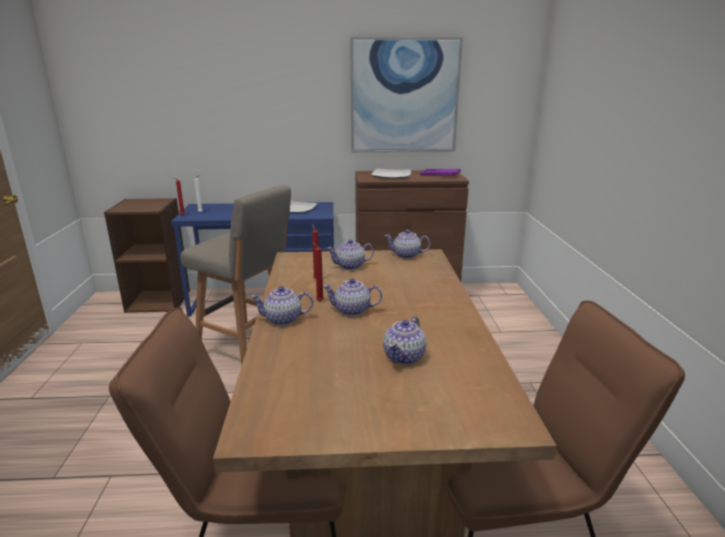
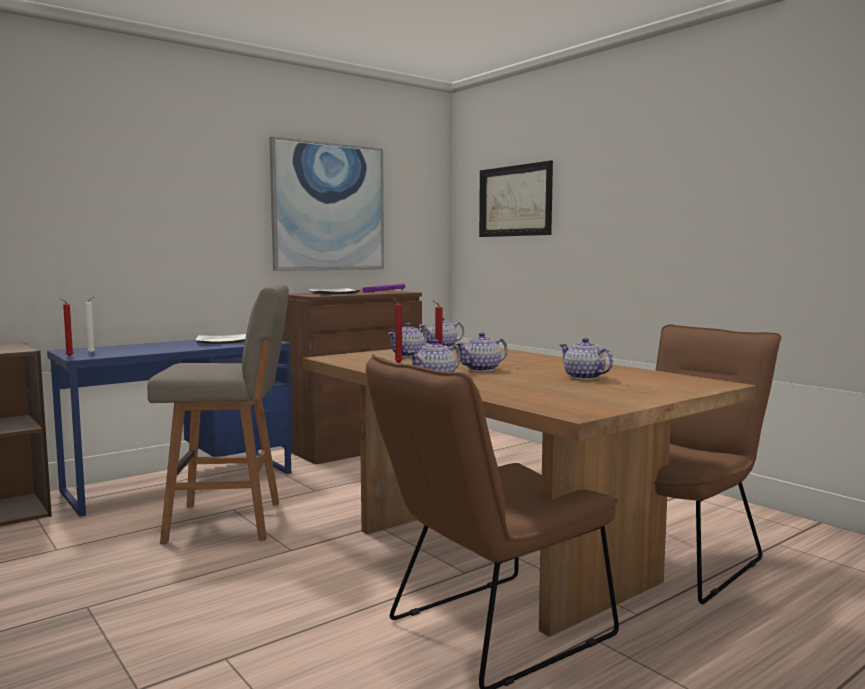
camera: 35 degrees left, 15 degrees down
(404, 356) = (584, 377): teapot -> teapot turned 150 degrees clockwise
(580, 94) = (515, 201): none -> picture

